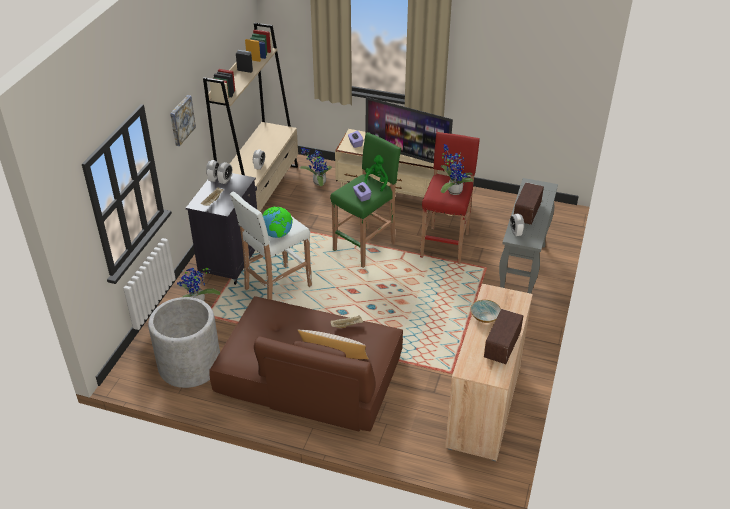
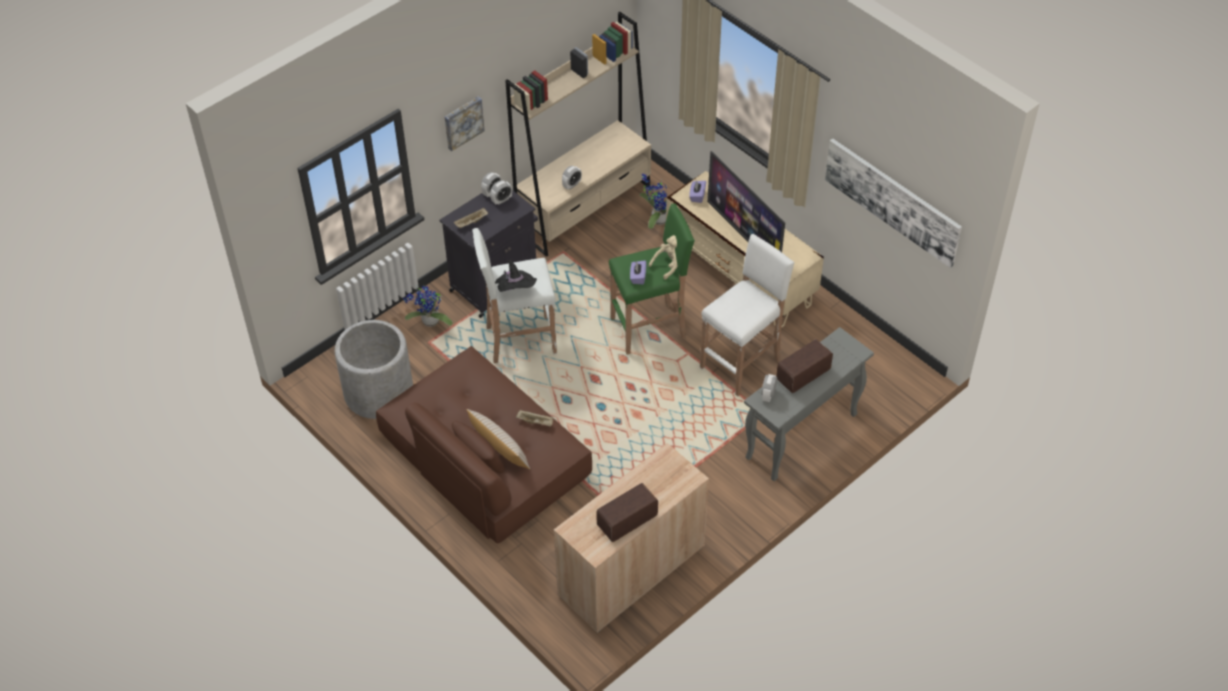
camera: 30 degrees right, 10 degrees up
(278, 235) = (515, 290): globe -> black hat
(376, 182) = (668, 264): green plush toy -> beige plush toy
(445, 244) = (741, 363): red stool -> white stool
(453, 190) = (744, 311): potted plant -> none
(485, 317) = (637, 482): bowl -> none
(520, 78) = (892, 201): none -> picture

